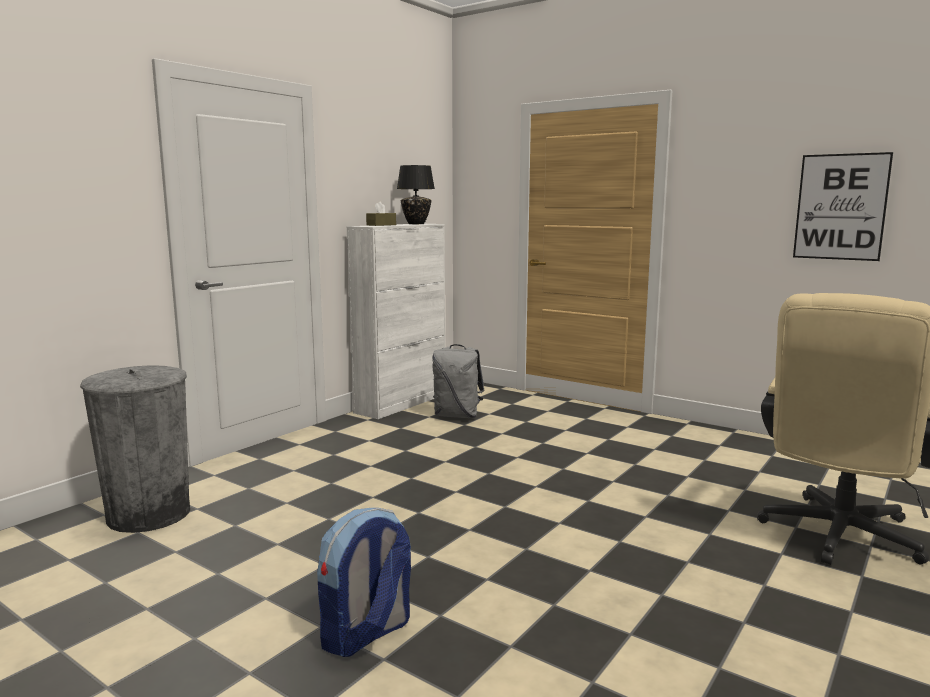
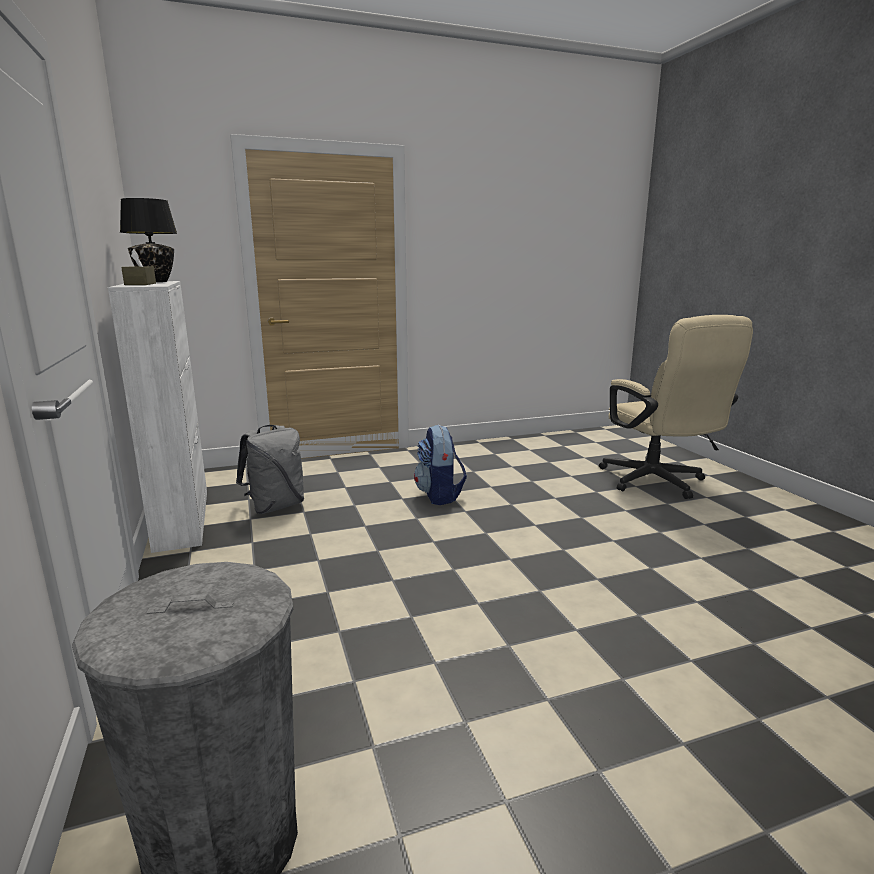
camera: 55 degrees left, 5 degrees up
(366, 634) = (710, 716): backpack -> backpack (439, 495)
(840, 207) = (534, 258): picture -> none

